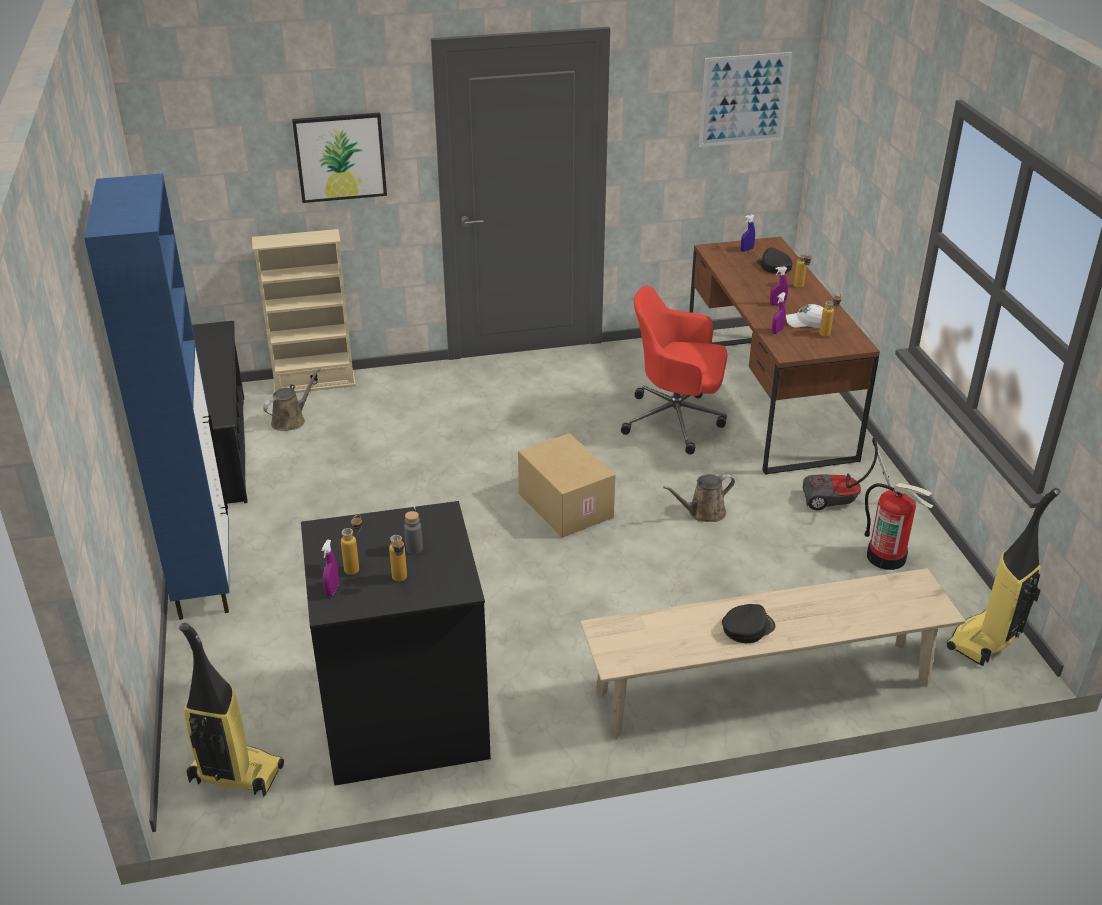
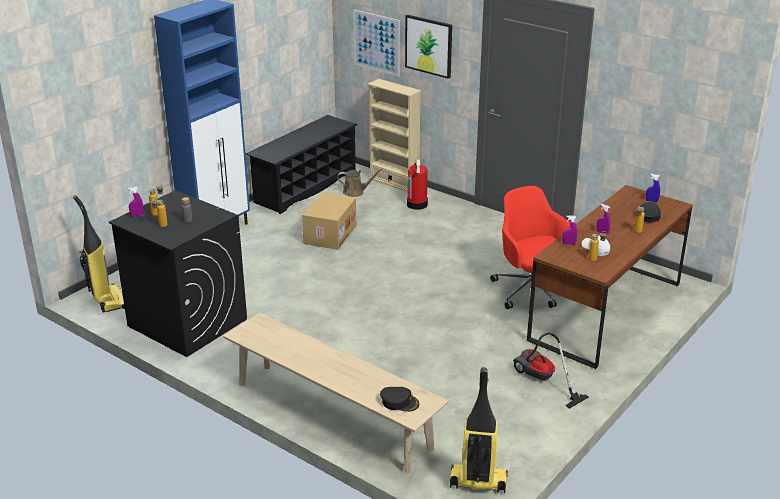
camera: 50 degrees right, 5 degrees down
(564, 505) = (399, 292): cardboard box -> cardboard box (329, 234)
(703, 513) = (457, 336): brown watering can -> none
(744, 99) = (686, 89): picture -> picture (376, 42)
(747, 627) = (314, 360): black cap -> black cap (399, 402)
(887, 557) = (509, 415): fire extinguisher -> fire extinguisher (417, 204)

